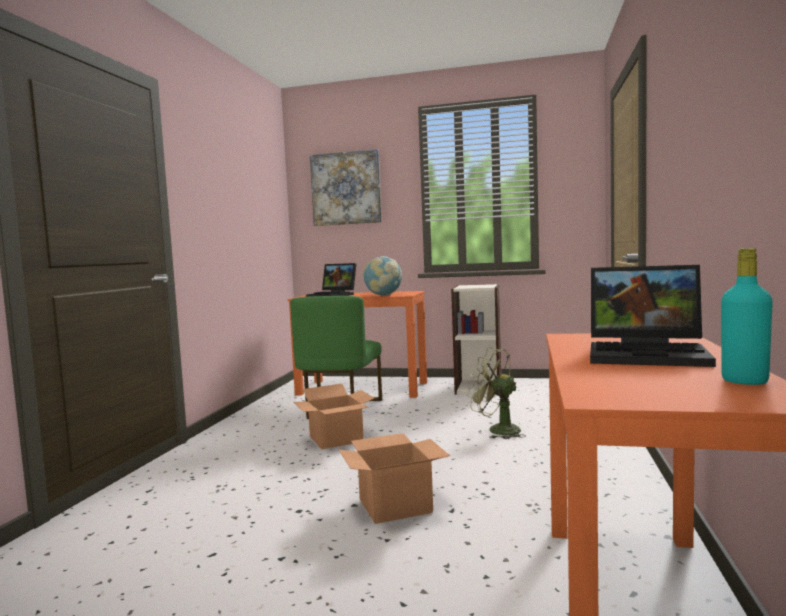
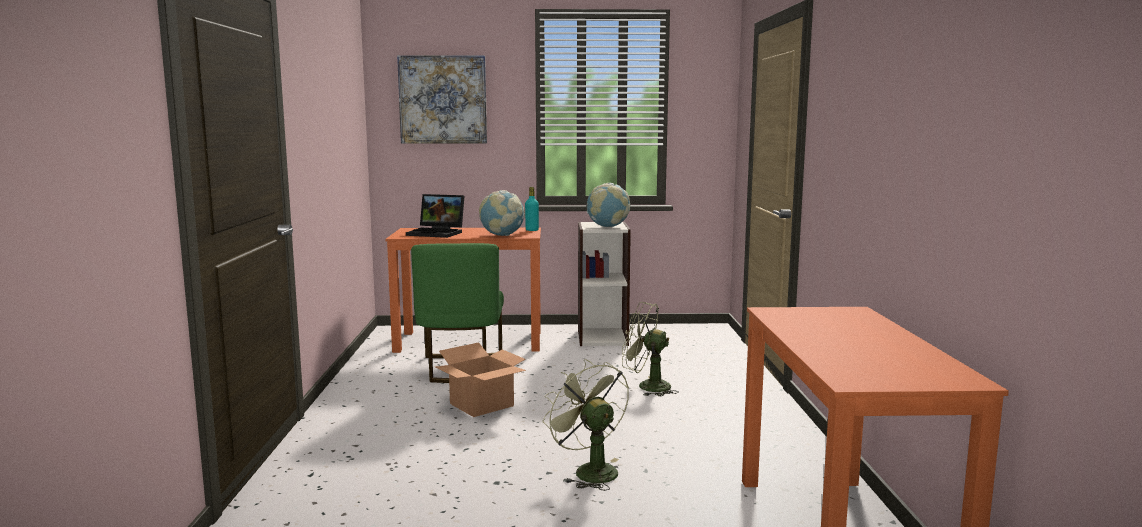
camera: 15 degrees left, 5 degrees up
(394, 506) = (589, 471): cardboard box -> green fan
(478, 286) = (608, 227): none -> globe
(649, 354) = (852, 335): laptop -> none
(744, 381) = (934, 363): turquoise bottle -> turquoise bottle (532, 230)

